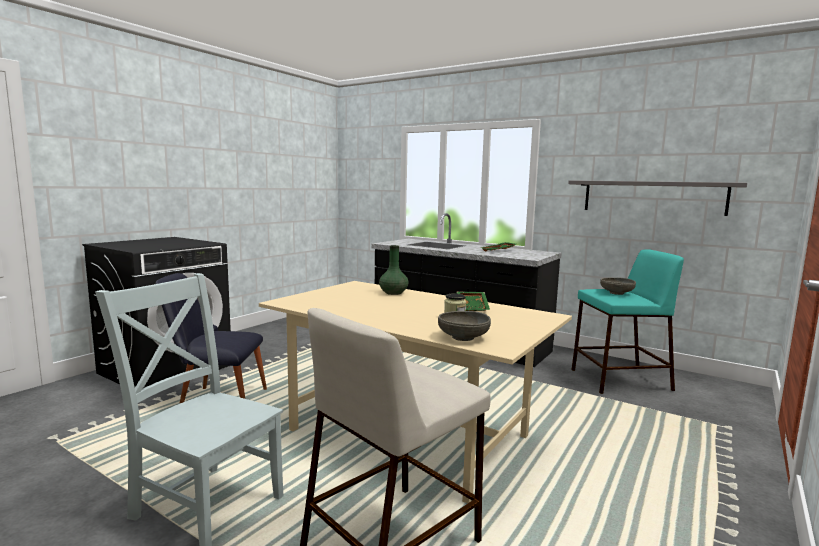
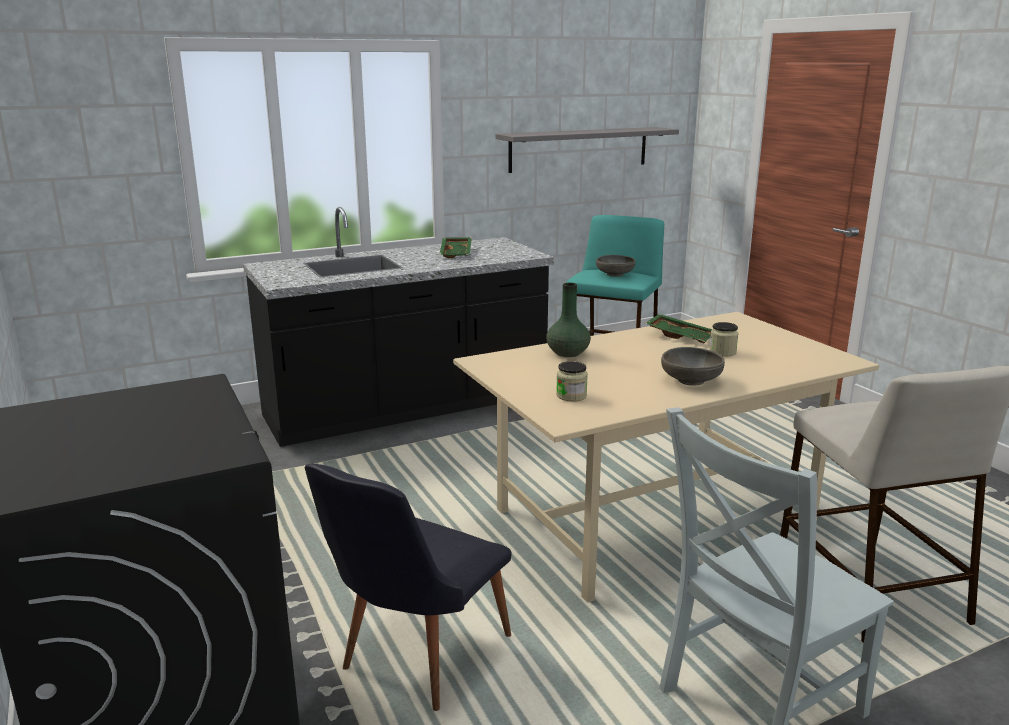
camera: 60 degrees left, 10 degrees up
(321, 299) = (571, 396): none -> jar
(463, 337) = (804, 365): grey bowl -> grey bowl (691, 380)

